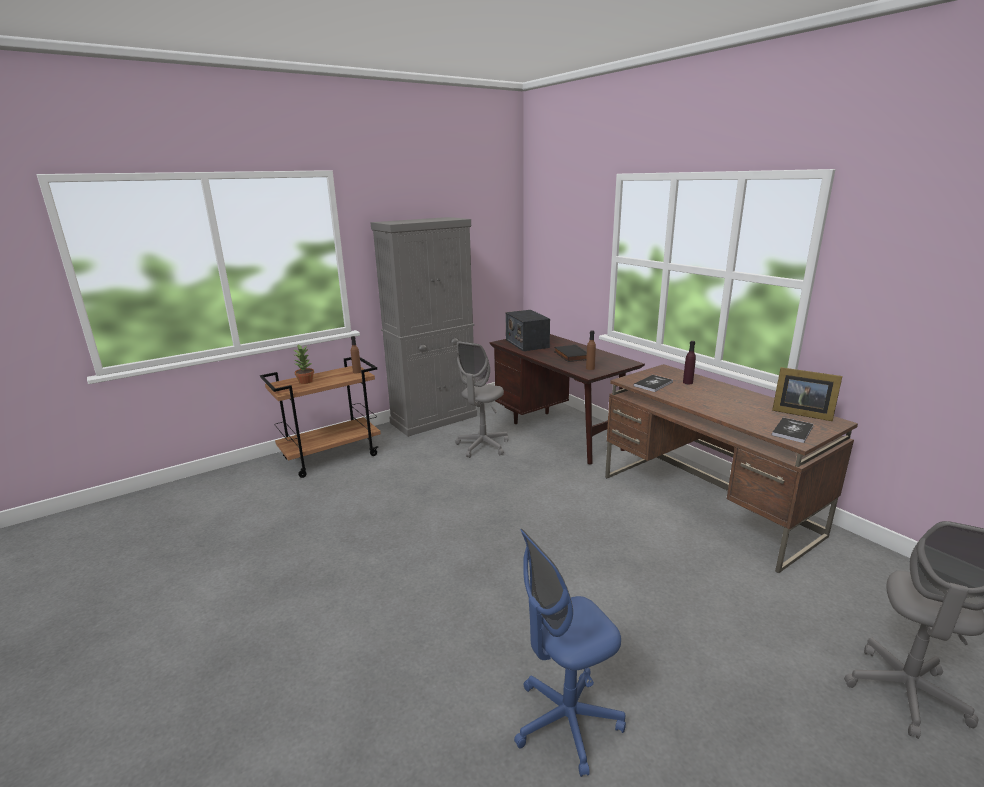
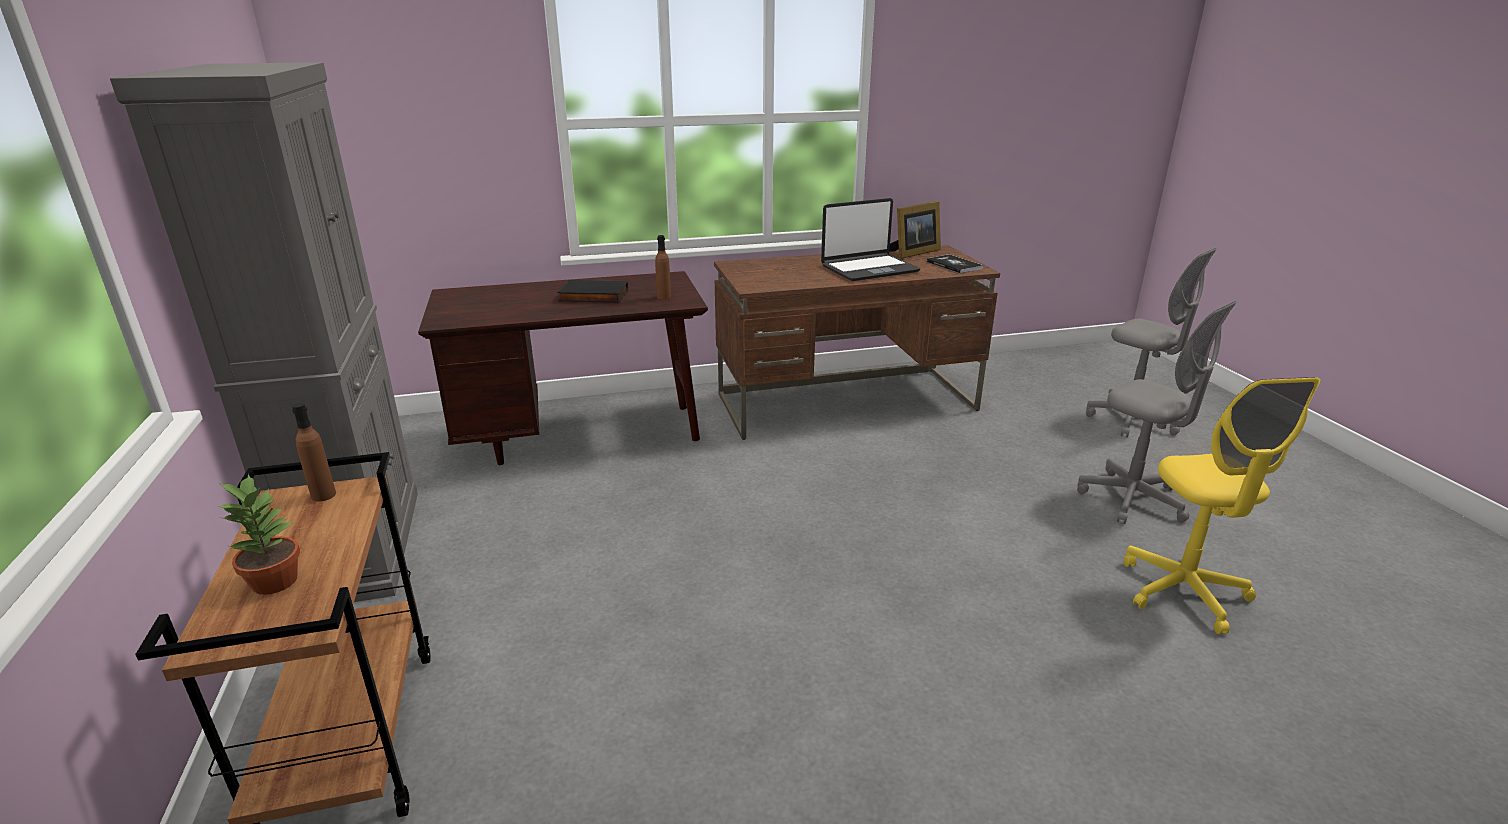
camera: 70 degrees left, 5 degrees up
(482, 446) = (546, 514): grey office chair -> grey office chair (1132, 499)
(527, 343) = (482, 309): radio -> none
(566, 722) = (1184, 592): blue office chair -> yellow office chair
(653, 384) = (779, 279): book -> none
(687, 382) = (791, 266): purple bottle -> none
(723, 404) = (869, 269): none -> laptop

